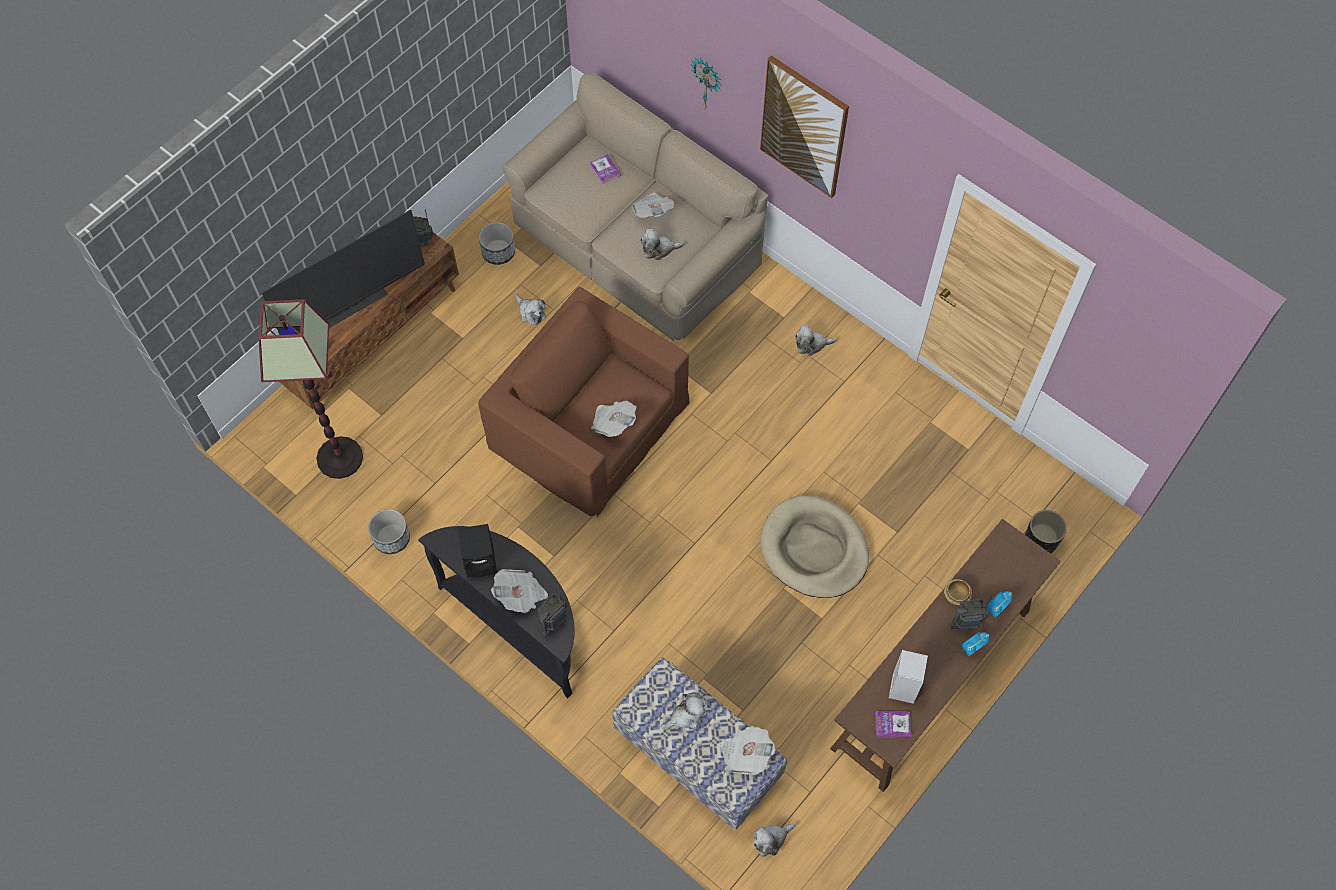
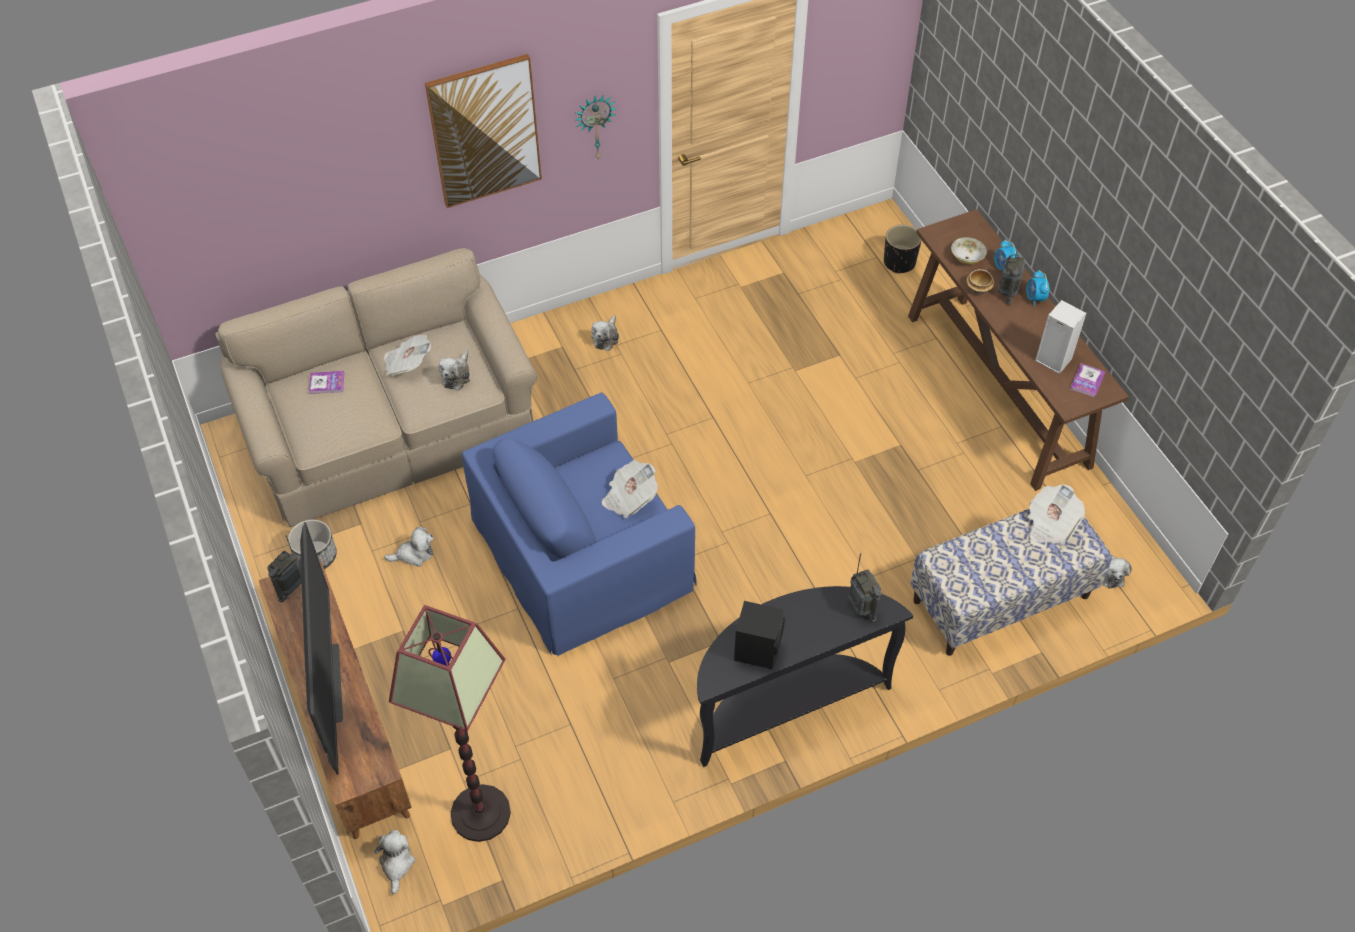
camera: 65 degrees left, 10 degrees down
(392, 538) = (615, 793): planter -> none
(521, 595) = (818, 627): newspaper -> none
(588, 423) = (581, 552): brown armchair -> blue armchair
(686, 716) = (991, 557): plush toy -> plush toy (396, 864)
(707, 83) = (358, 197): wall clock -> wall clock (595, 126)
(814, 549) = (826, 422): beige dog bed -> none
(990, 573) = (967, 258): none -> bowl

